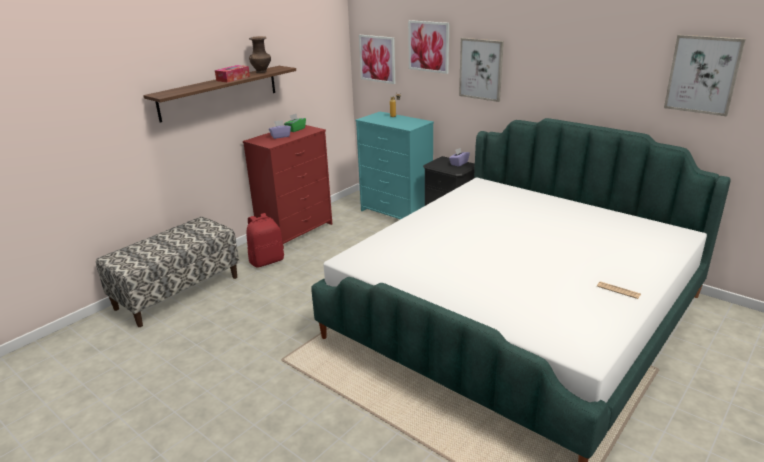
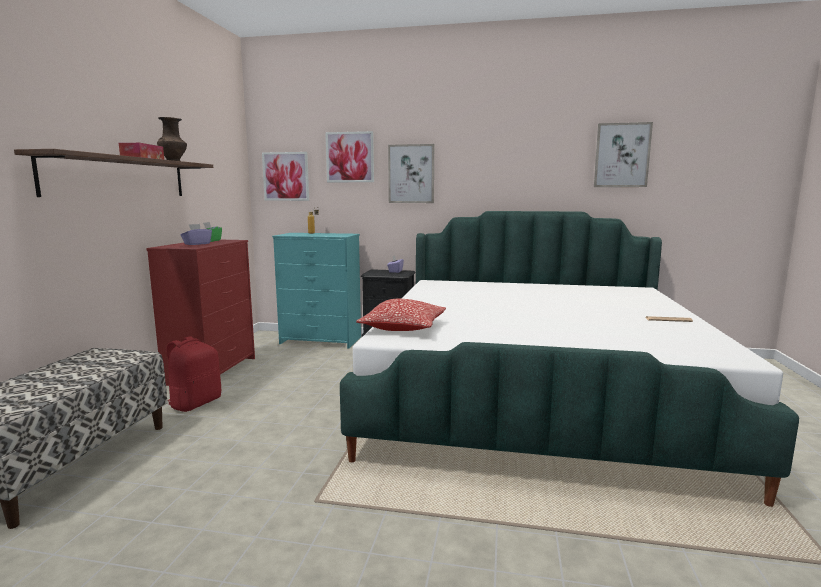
camera: 30 degrees left, 15 degrees down
(377, 249) = (403, 328): none -> pillow

